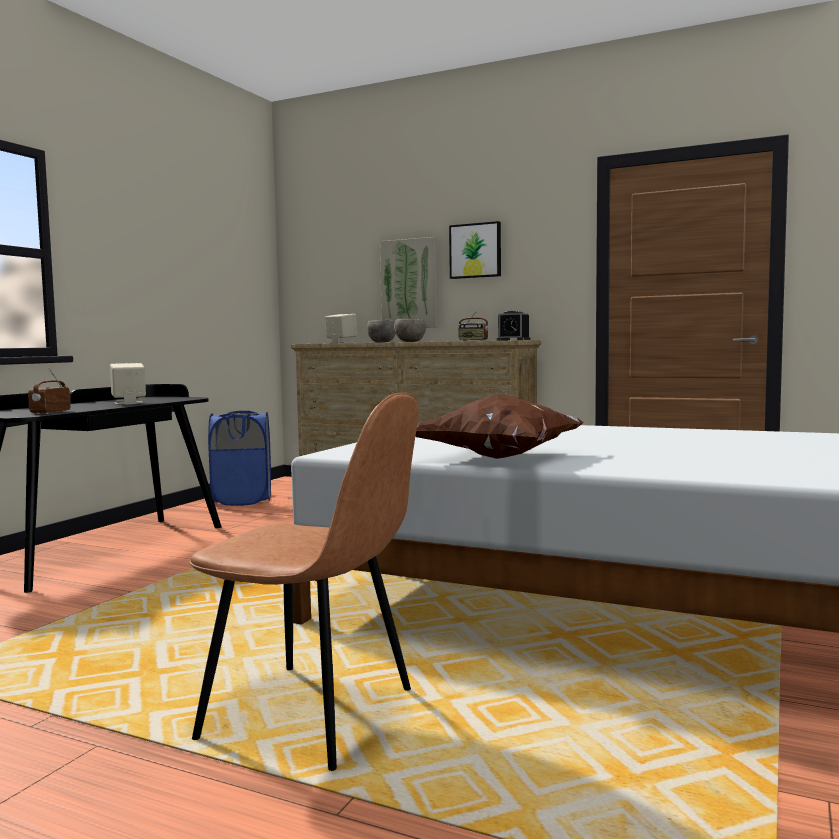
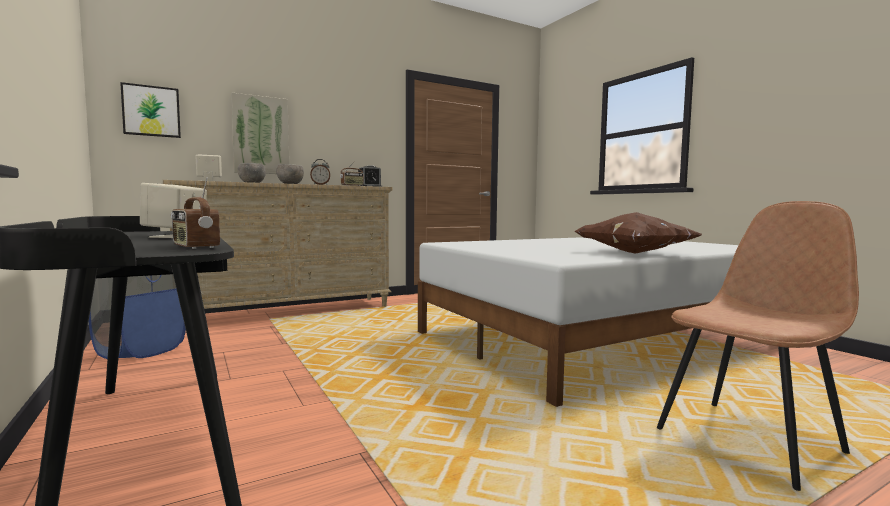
camera: 55 degrees left, 0 degrees up
(435, 341) = (320, 184): none -> alarm clock
(475, 250) = (321, 117): picture -> picture (151, 111)

